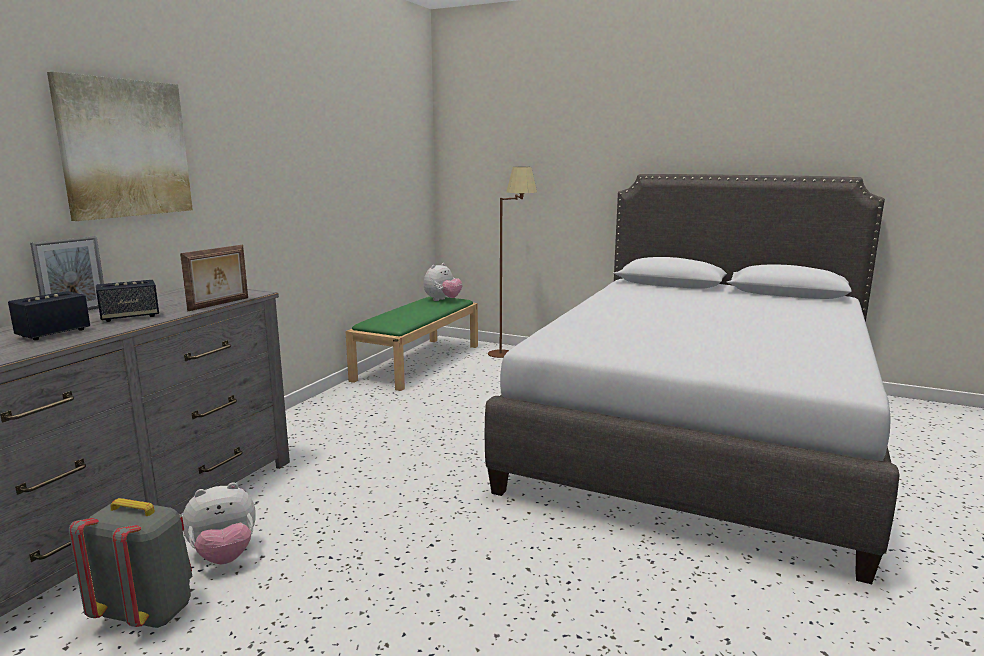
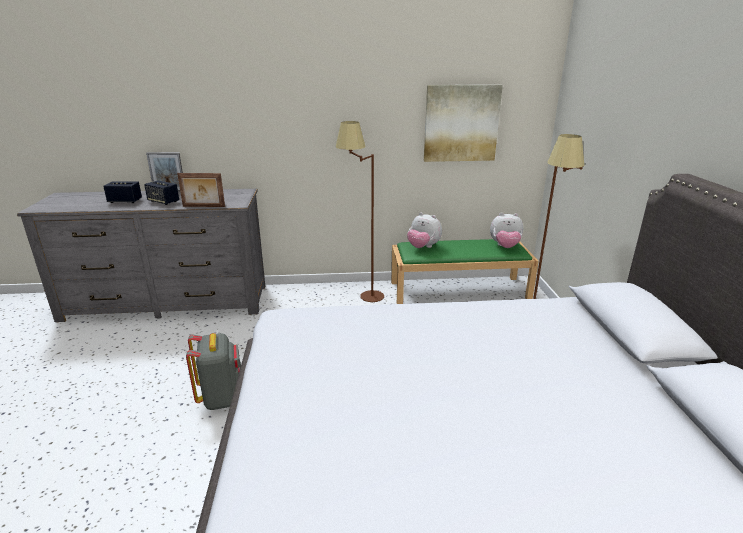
camera: 60 degrees right, 10 degrees up
(125, 148) = (206, 102): picture -> picture (461, 123)
(147, 612) = (96, 345): grey backpack -> grey backpack (221, 397)
(224, 556) = (148, 341): plush toy -> plush toy (423, 247)
(350, 400) = (361, 295): none -> brown floor lamp

